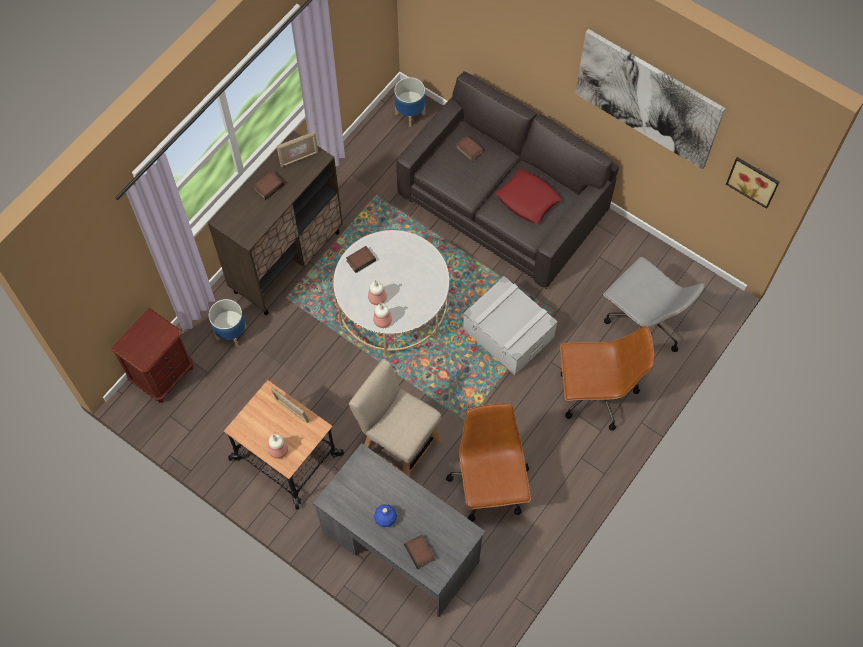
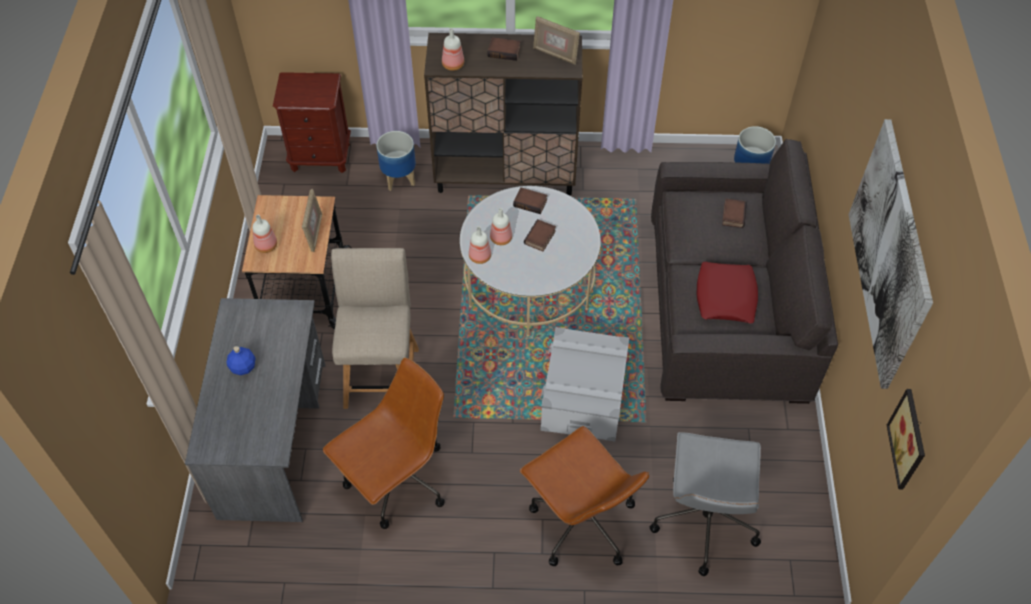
camera: 55 degrees right, 10 degrees down
(254, 227) = (452, 65): none -> bottle
(420, 552) = (224, 419): book -> book (540, 238)

